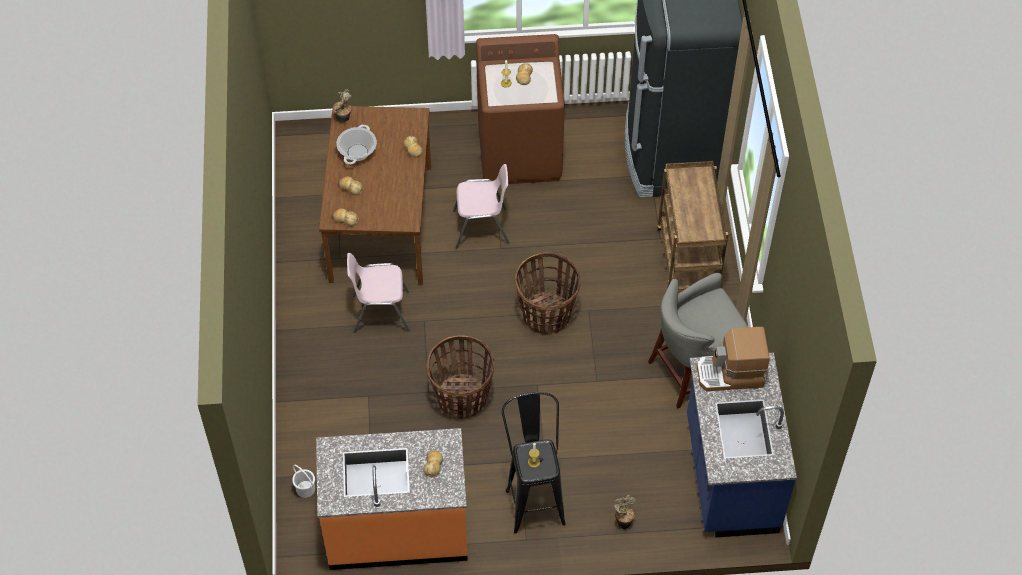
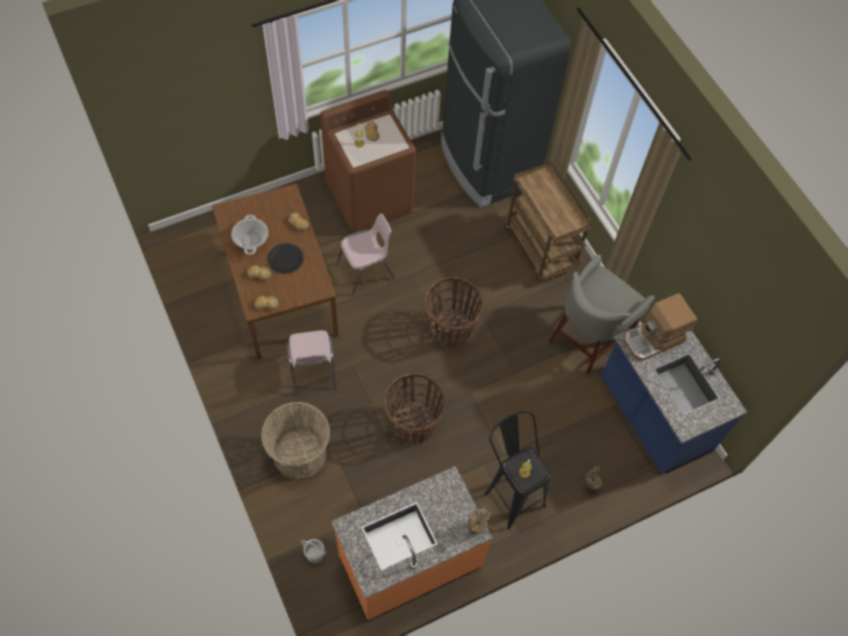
camera: 25 degrees left, 5 degrees up
(331, 388) = (299, 454): none -> basket
(344, 119) = (227, 215): potted plant -> potted plant (477, 528)
(380, 312) = (312, 371): pink chair -> pink chair turned 75 degrees counterclockwise
(384, 180) = (285, 259): none -> black plate
(433, 465) = (447, 509): bread -> none

